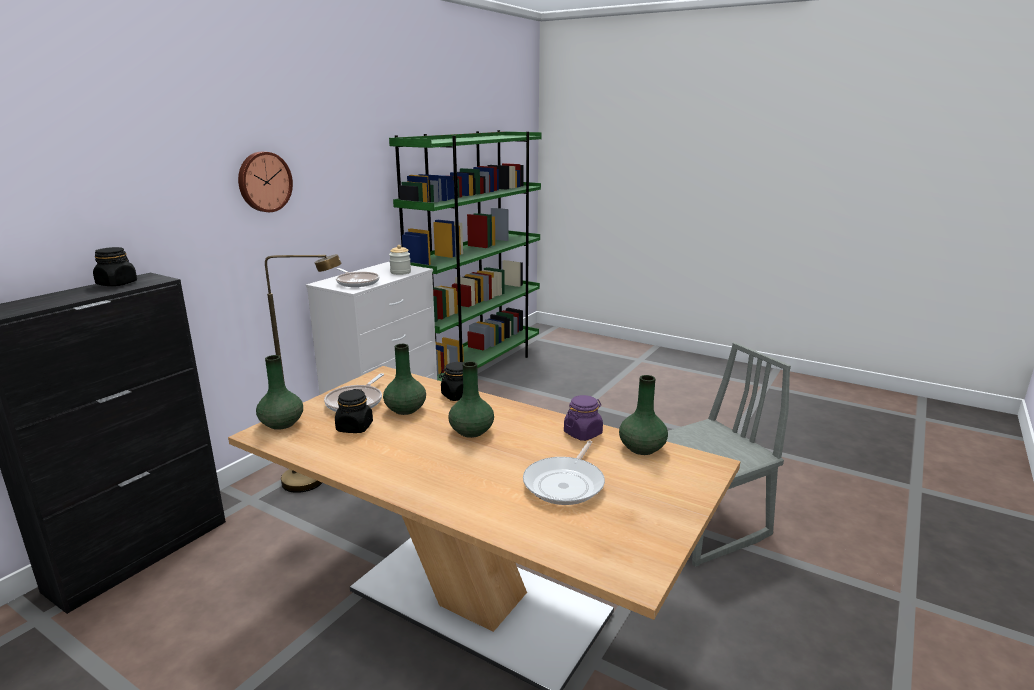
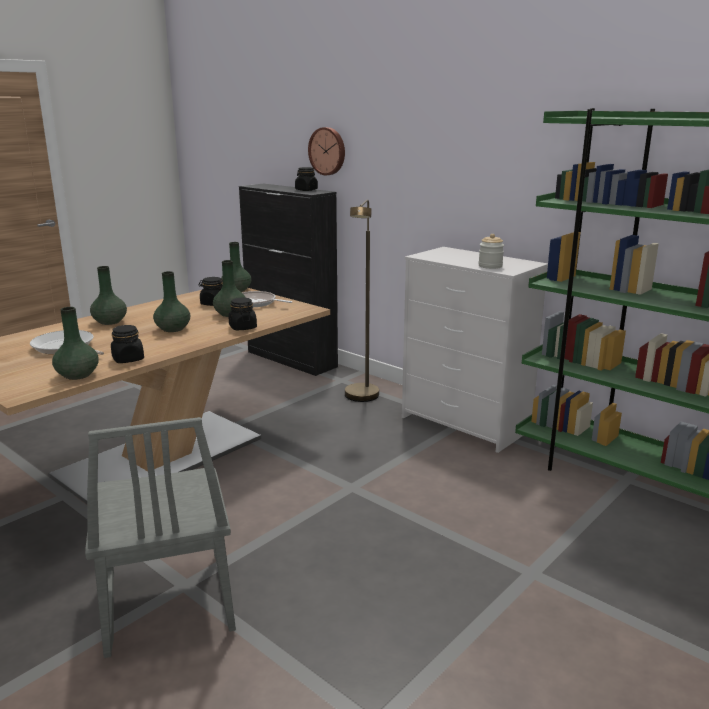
camera: 100 degrees right, 0 degrees up
(264, 182) = (427, 143): wall clock -> wall clock (328, 151)
(356, 282) = (446, 256): frying pan -> none
(447, 483) = (110, 322): none -> green vase
(583, 433) = (128, 359): purple jar -> black jar

